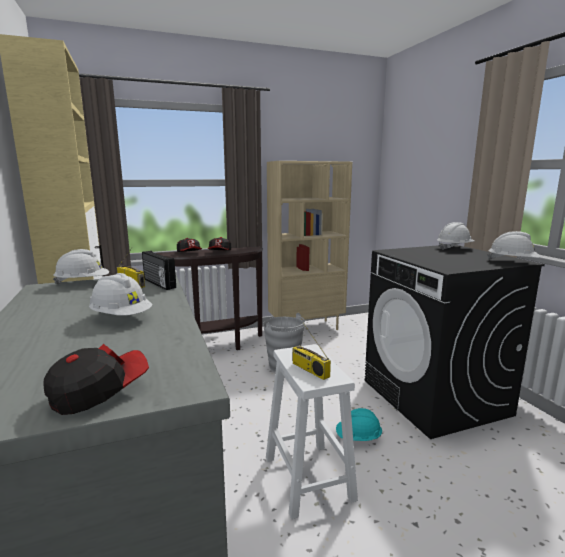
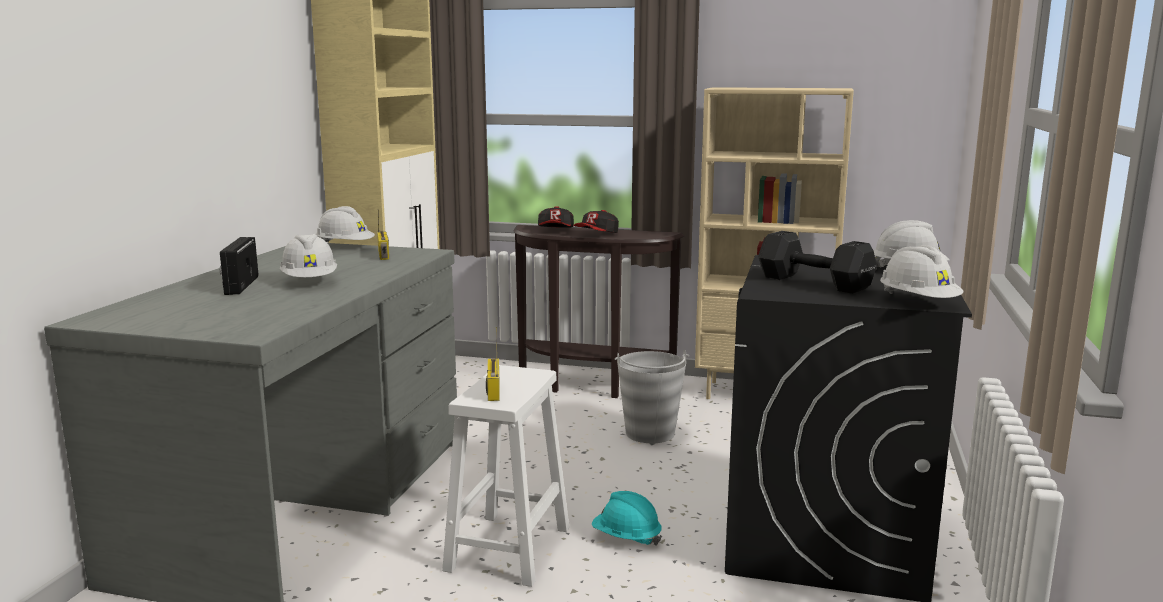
camera: 35 degrees right, 0 degrees up
(99, 392) = (196, 324): cap -> none
(158, 283) = (408, 258): radio -> radio (240, 285)
(444, 260) = (812, 282): none -> black dumbbell

